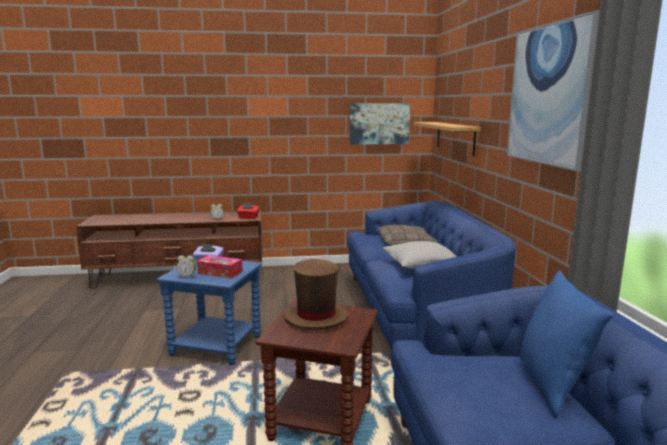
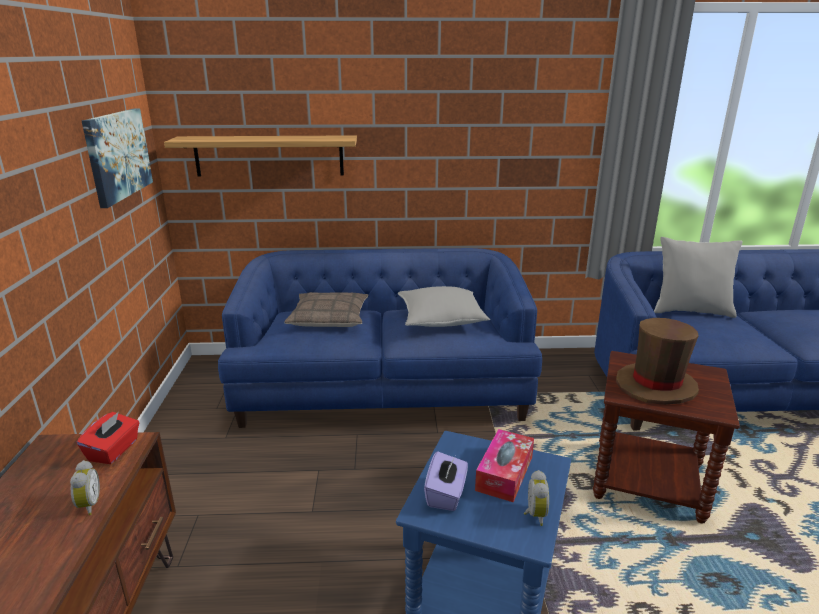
camera: 85 degrees left, 10 degrees up
(549, 95) = (513, 94): picture -> none
(552, 384) = (690, 311): blue pillow -> grey pillow

